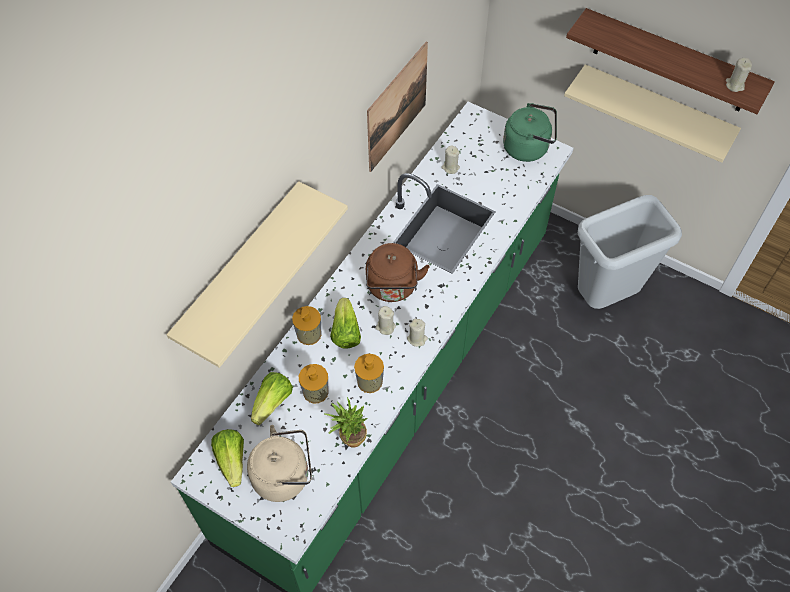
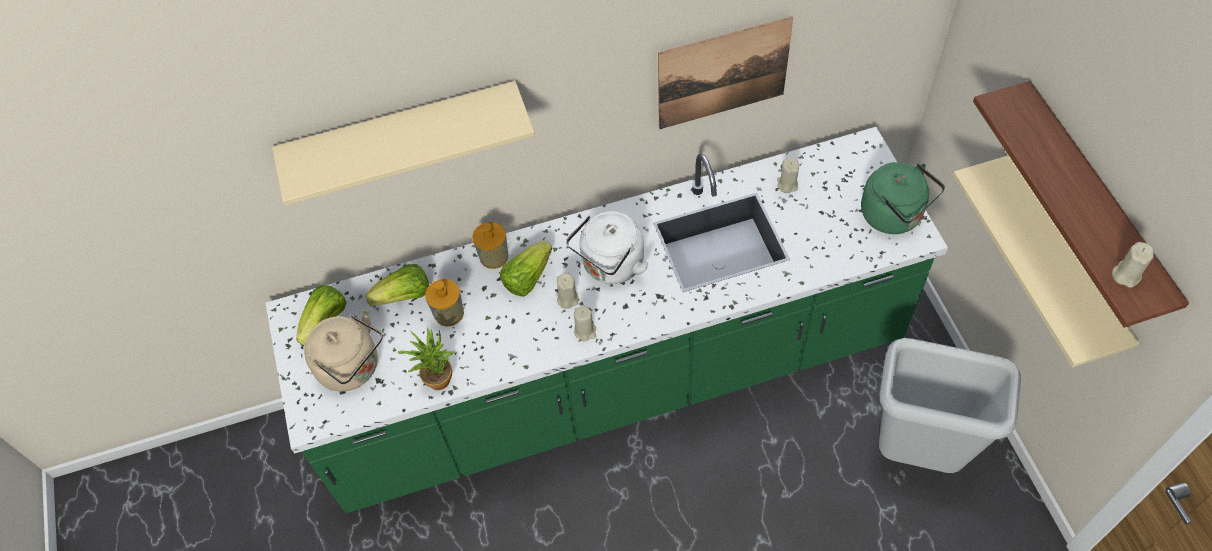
camera: 45 degrees right, 0 degrees up
(369, 381) = (503, 339): soap dispenser -> none
(392, 288) = (610, 266): brown kettle -> white kettle

